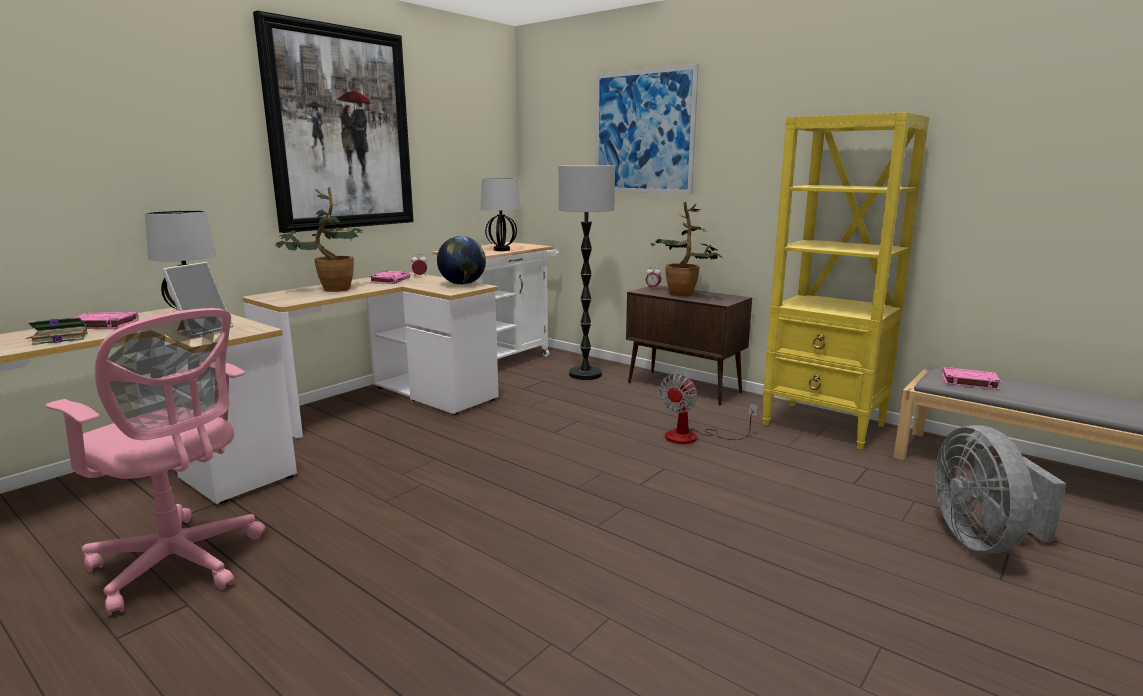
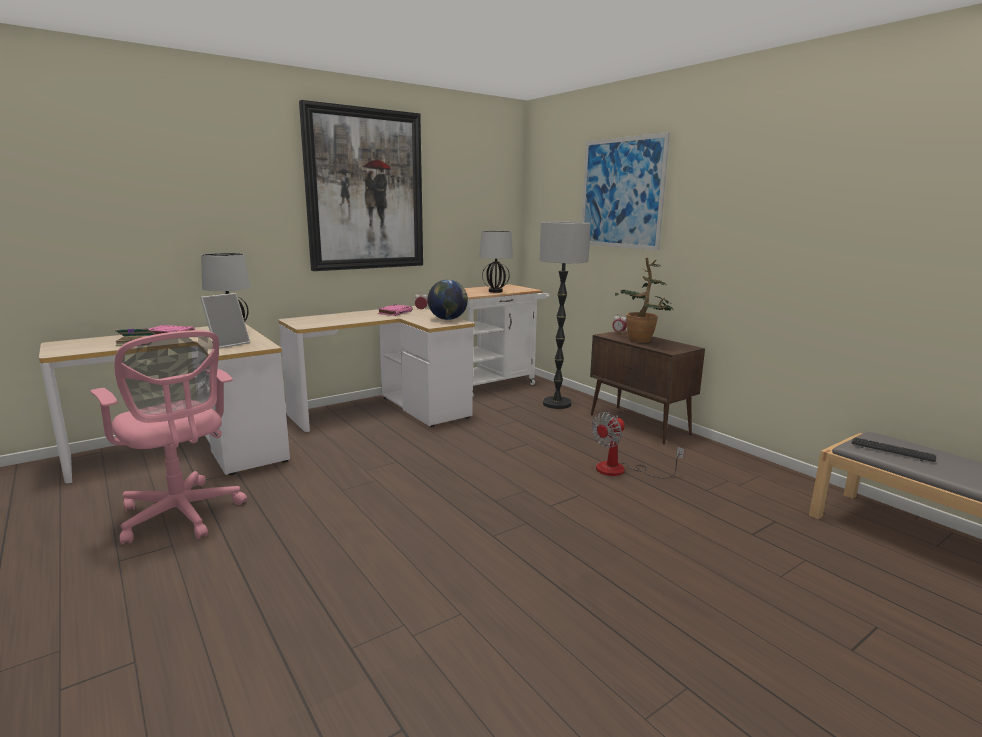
camera: 15 degrees right, 0 degrees up
(329, 289) = (343, 317): potted plant -> none
(824, 425) = (755, 475): yellow bookcase -> none
(968, 382) = (892, 451): pink book -> keyboard
(983, 540) = (856, 609): grey fan -> none

